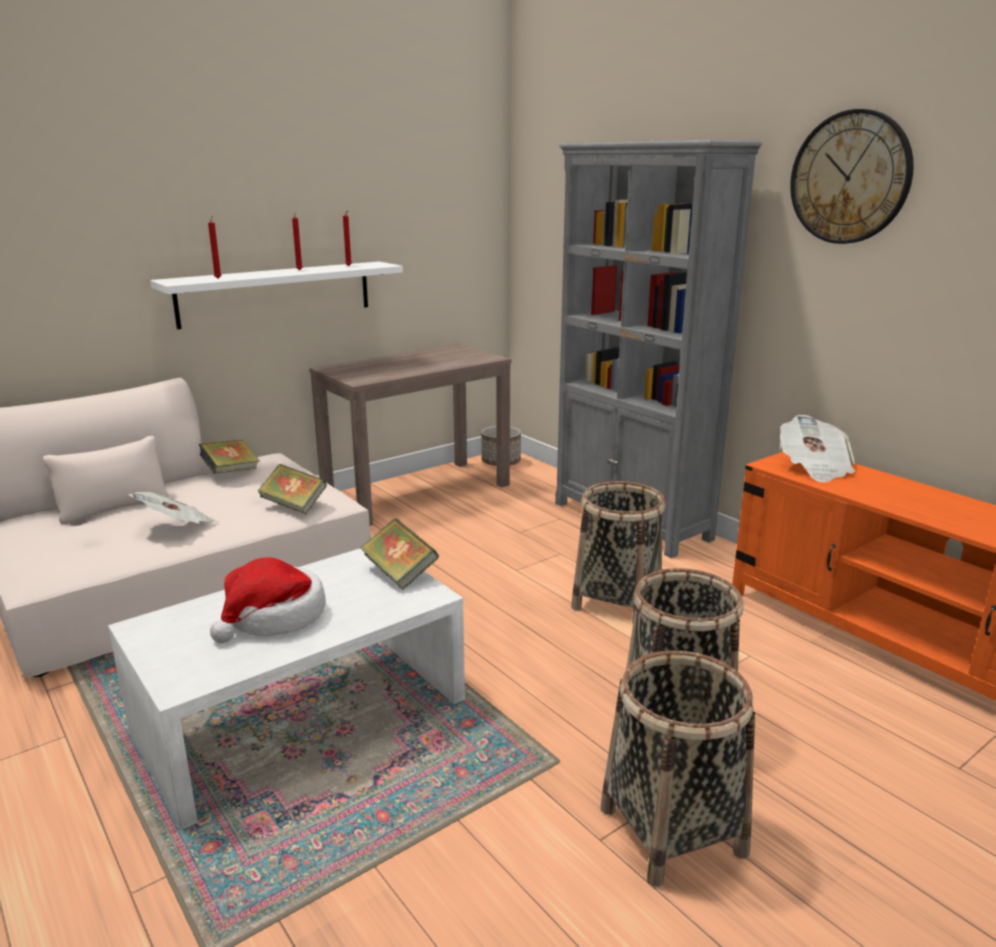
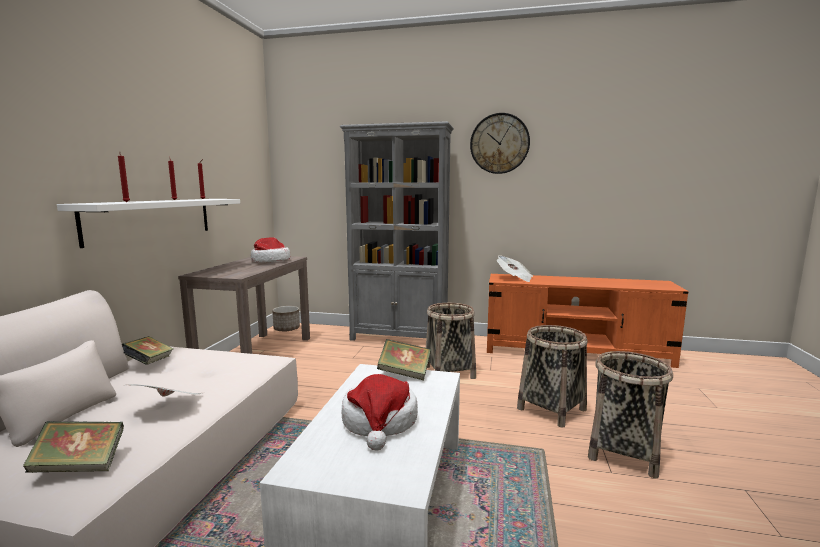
camera: 40 degrees left, 10 degrees down
(294, 505) = (246, 367): book -> book (80, 466)
(448, 360) = (270, 261): none -> hat

